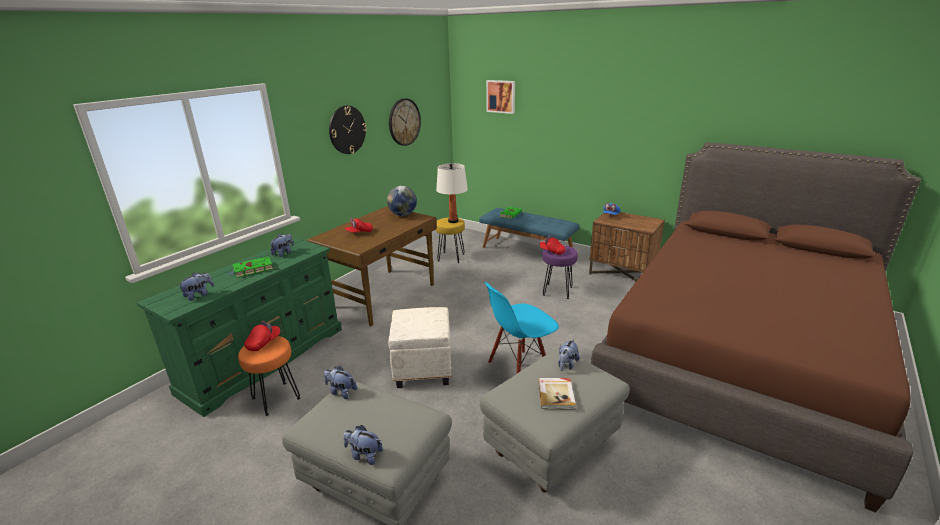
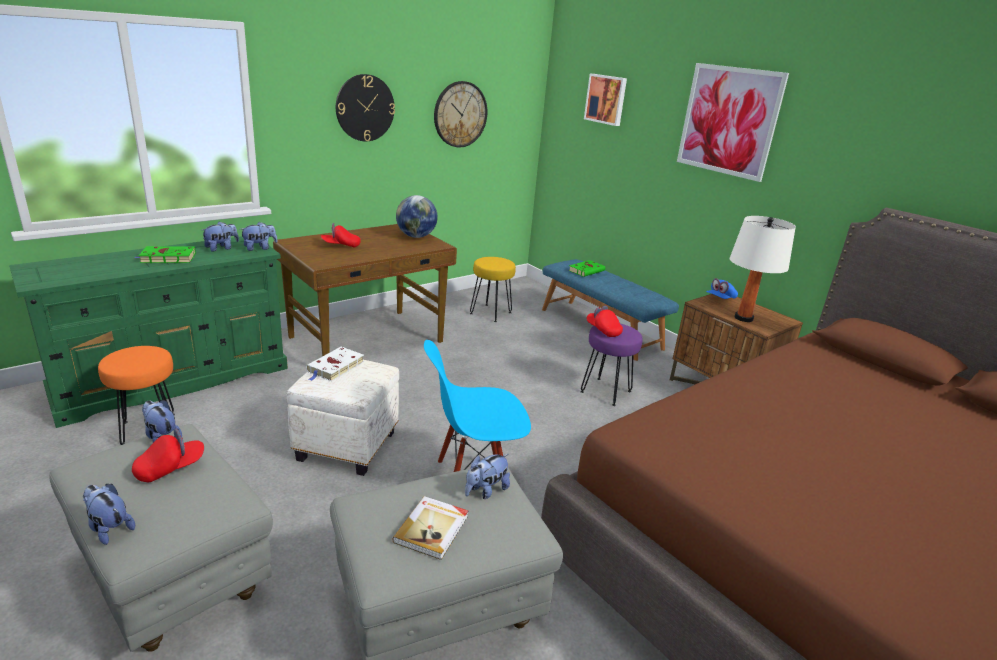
camera: 15 degrees right, 0 degrees up
(199, 295) = (78, 273): plush toy -> plush toy (259, 248)
(264, 343) = (140, 353): red cap -> red cap (170, 468)
(408, 317) = (335, 367): none -> white book
(453, 221) = (499, 263): white table lamp -> white table lamp (743, 318)
(594, 101) = (728, 121): none -> picture

